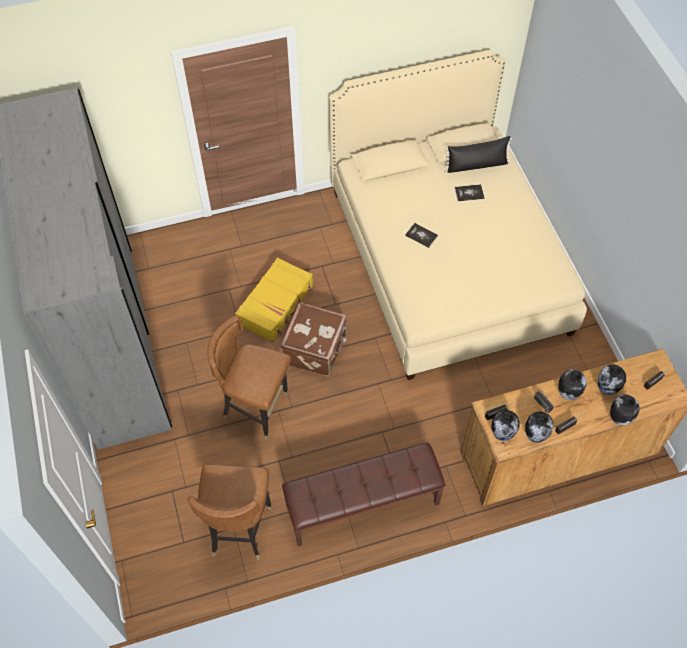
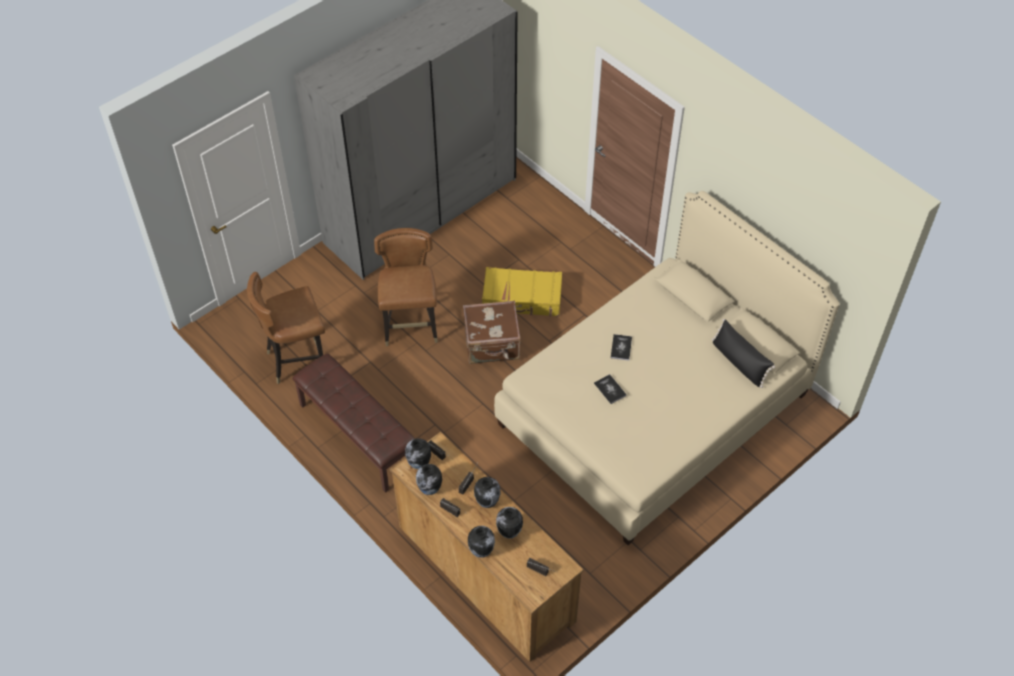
camera: 65 degrees right, 5 degrees down
(469, 193) = (698, 368): book -> book (610, 389)

